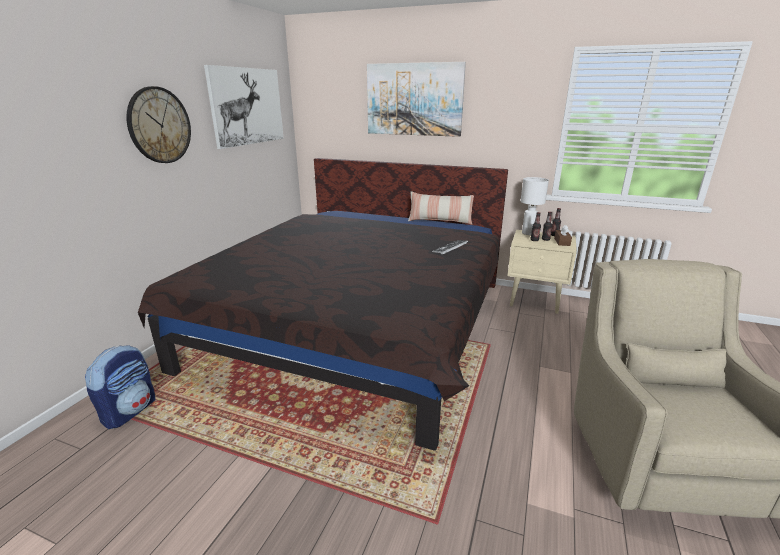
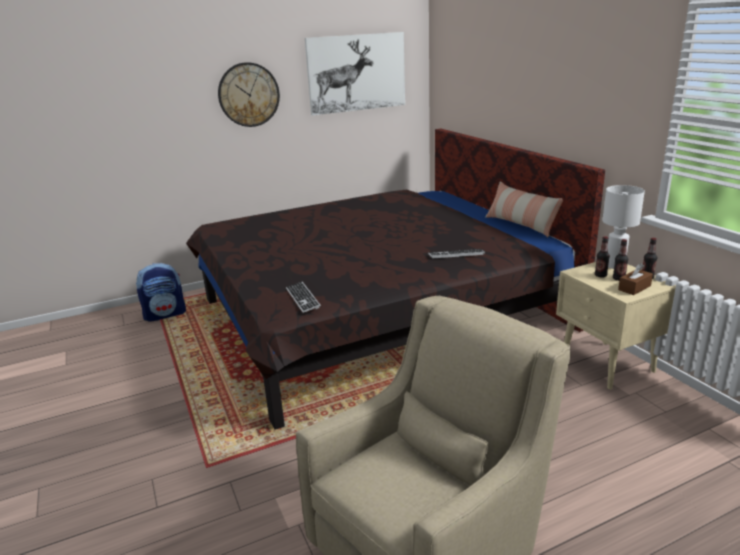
camera: 45 degrees right, 0 degrees up
(414, 99) = (521, 67): picture -> none
(423, 312) = (302, 298): none -> keyboard

